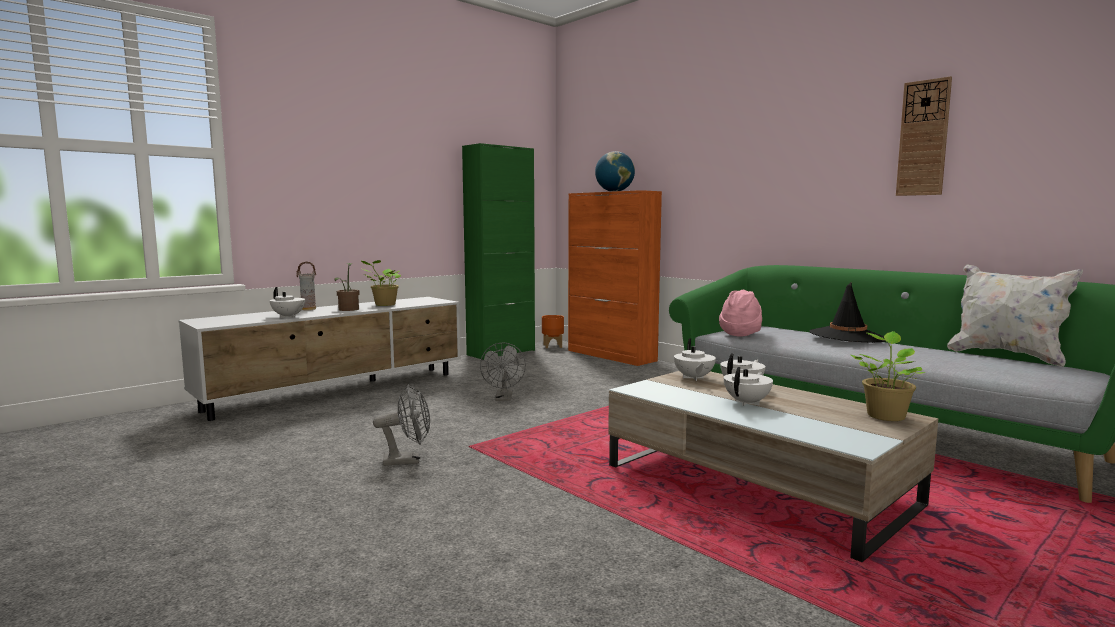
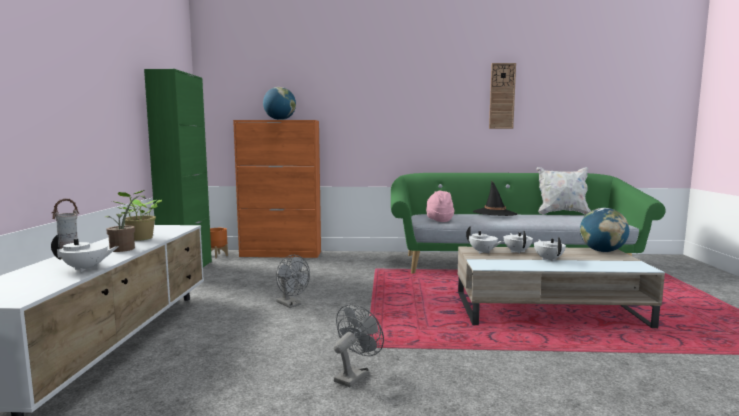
camera: 45 degrees left, 0 degrees up
(885, 415) = (602, 251): potted plant -> globe

